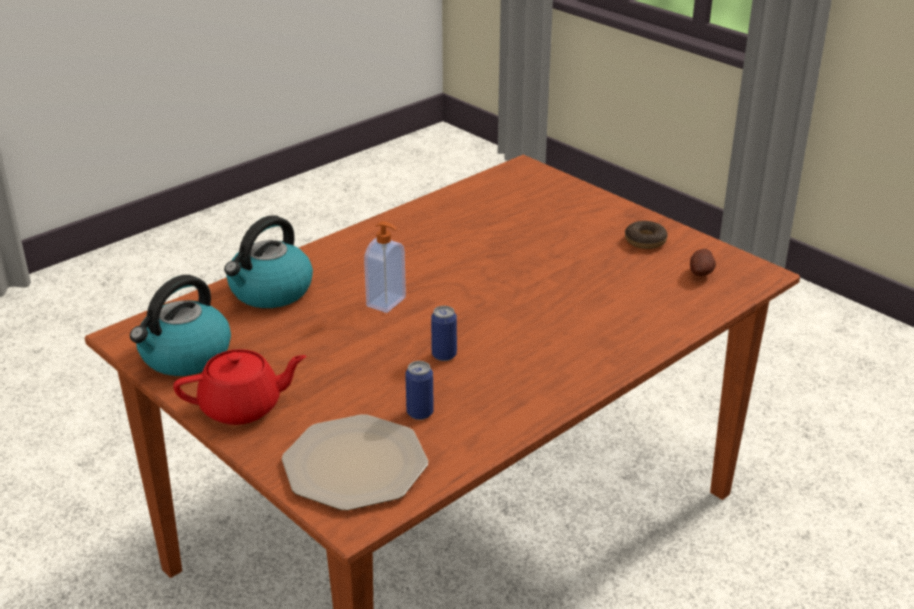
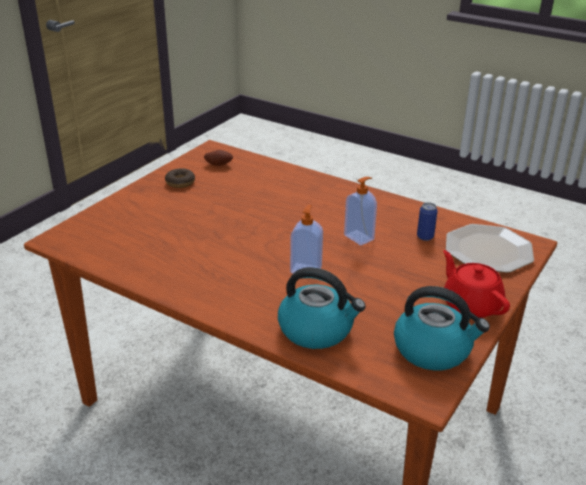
camera: 105 degrees left, 0 degrees up
(444, 355) = (359, 237): can -> soap dispenser

